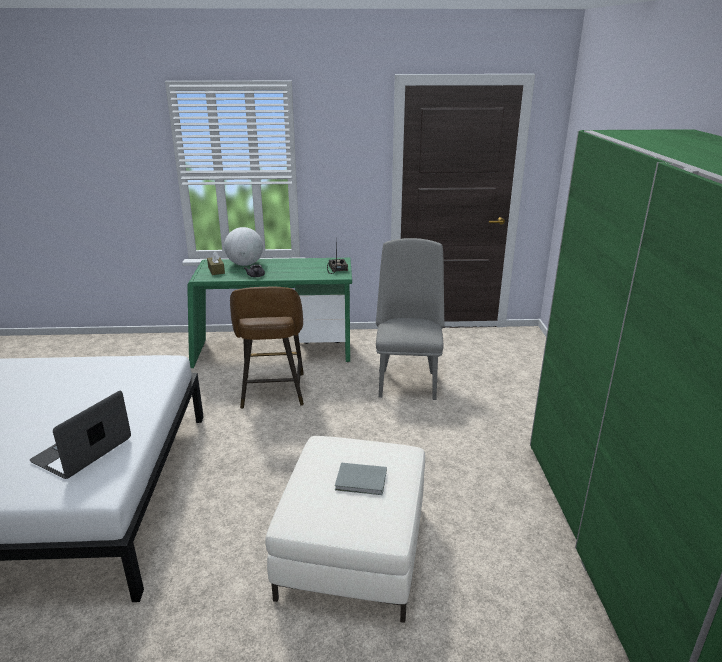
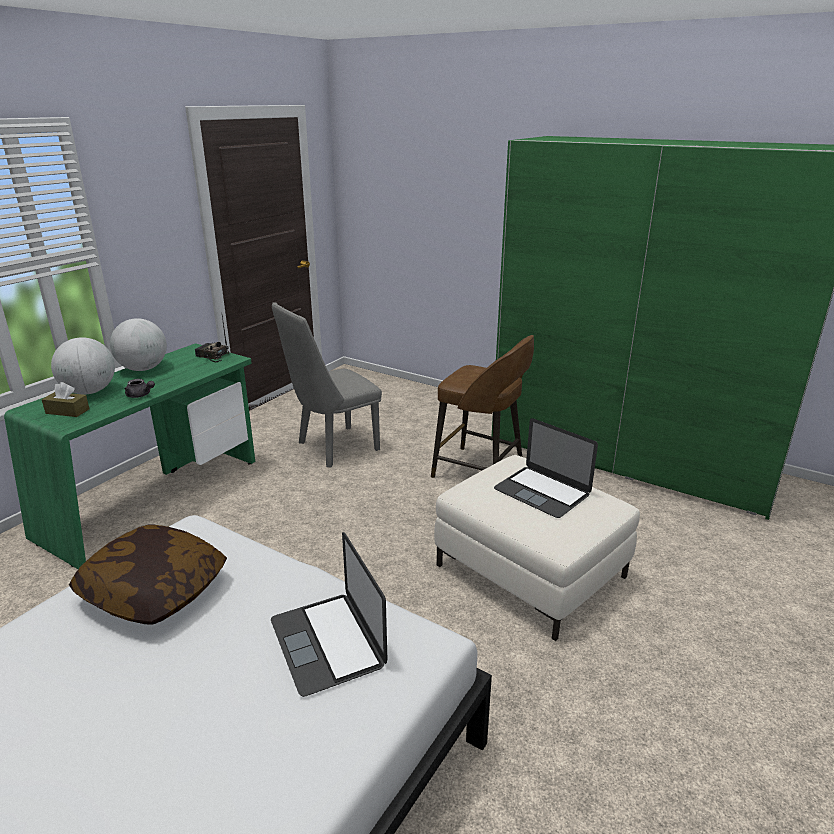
camera: 55 degrees left, 0 degrees up
(102, 378) = (154, 591): none -> pillow
(273, 392) = (233, 527): brown stool -> brown stool (480, 471)
(291, 262) = (143, 369): none -> globe
(362, 481) = (542, 491): grey book -> laptop
(407, 381) = (332, 448): grey chair -> grey chair turned 75 degrees counterclockwise

